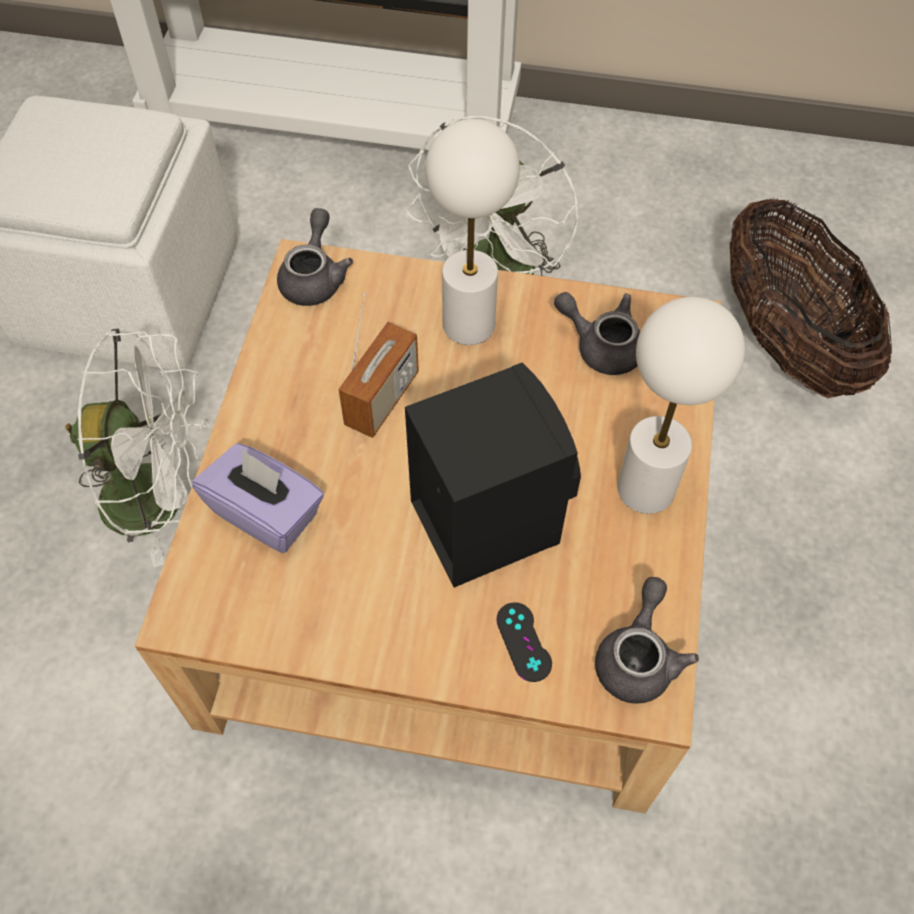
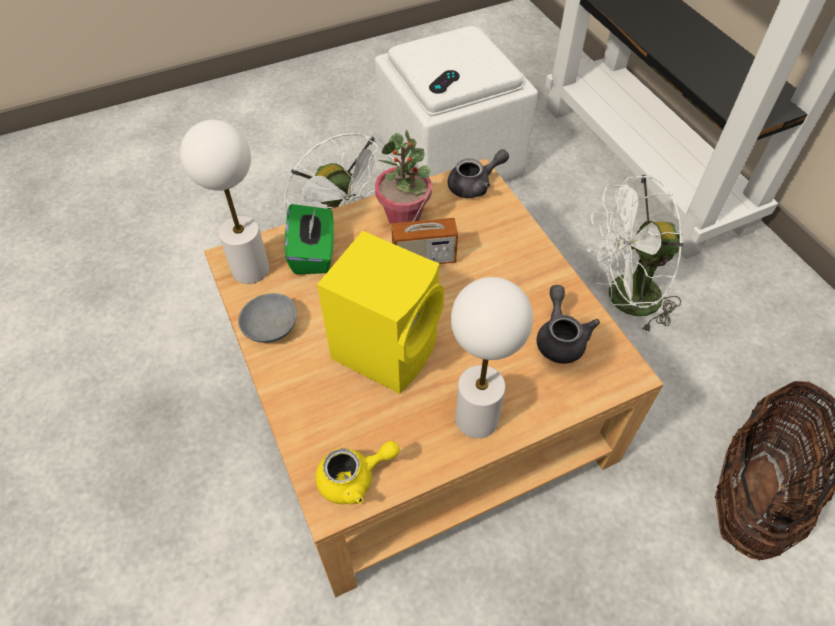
camera: 55 degrees right, 5 degrees down
(266, 513) = (313, 253): purple tissue box -> green tissue box
(298, 379) = (404, 217): none -> potted plant
(343, 629) = (270, 325): none -> grey bowl
(468, 324) = (511, 266): white table lamp -> white table lamp (250, 269)
(484, 517) = (387, 348): black speaker -> yellow speaker
(523, 642) = (322, 412): black game controller -> black game controller (444, 82)
(638, 657) = (354, 478): grey teapot -> yellow teapot

